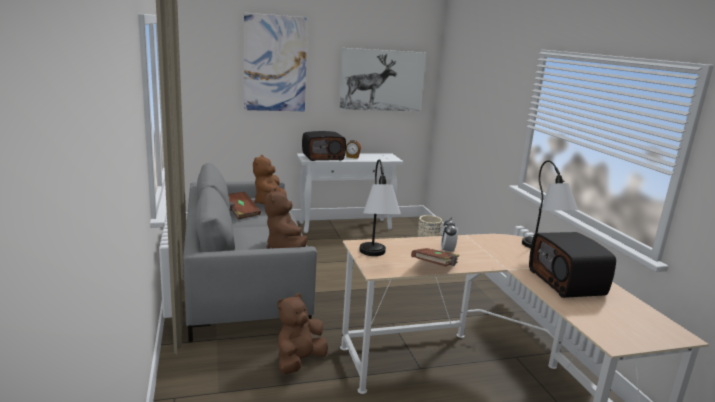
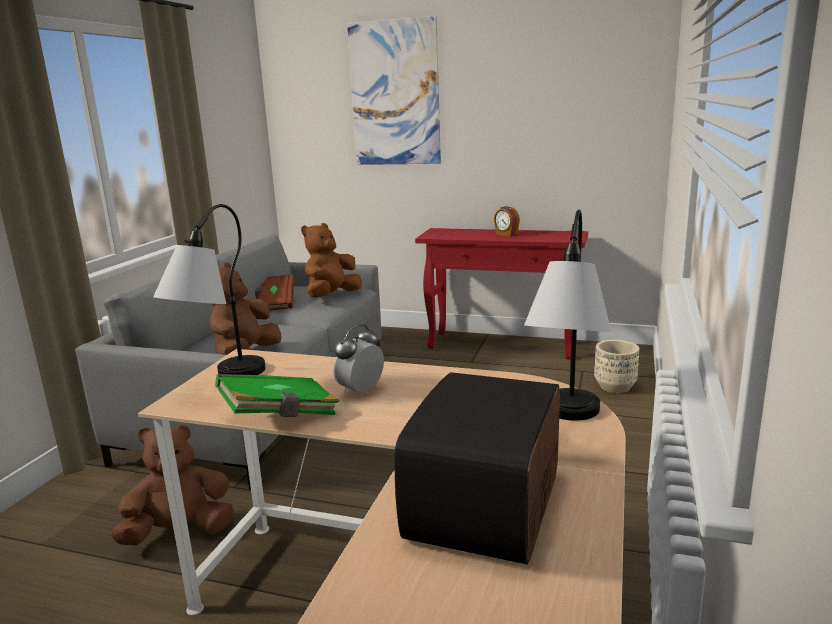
camera: 35 degrees right, 0 degrees up
(323, 157) = (458, 233): radio -> none
(346, 226) = (503, 345): white console table -> red console table
(382, 80) = (565, 106): picture -> none
(435, 267) = (280, 415): brown book -> green book

